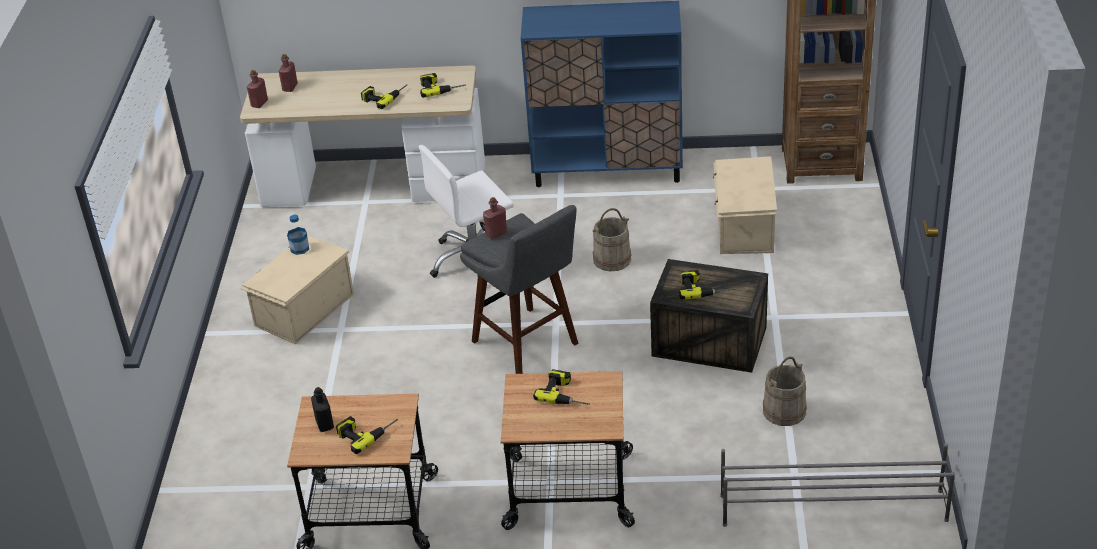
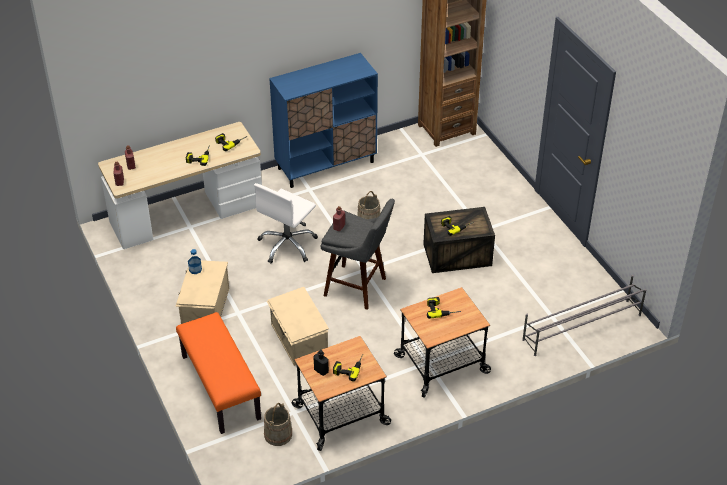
camera: 30 degrees left, 5 degrees up
(240, 420) = (219, 387): none -> orange bench
(743, 227) = (429, 180): beige storage box -> beige storage box (298, 339)
(784, 411) = (523, 282): beige bucket -> beige bucket (278, 434)

